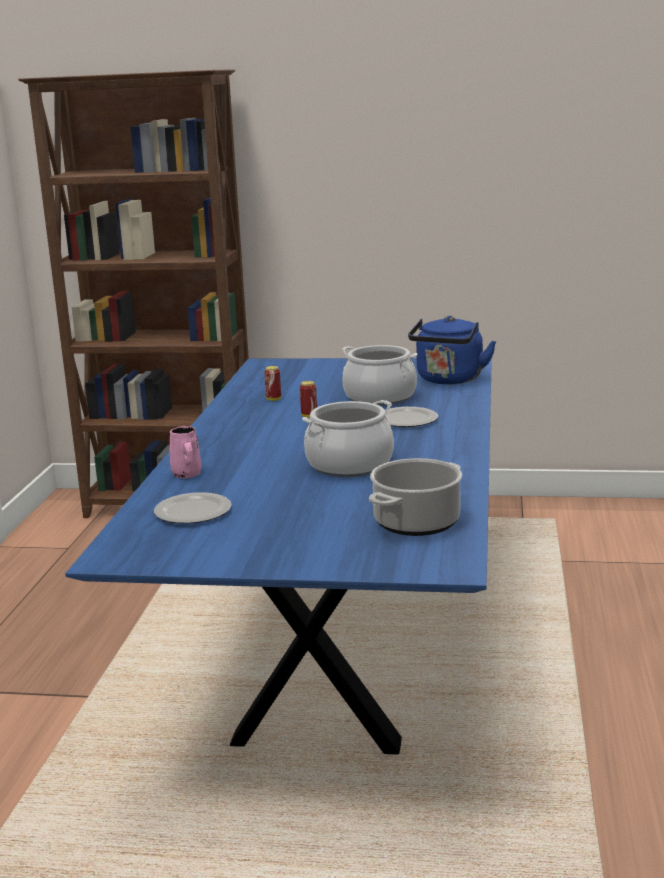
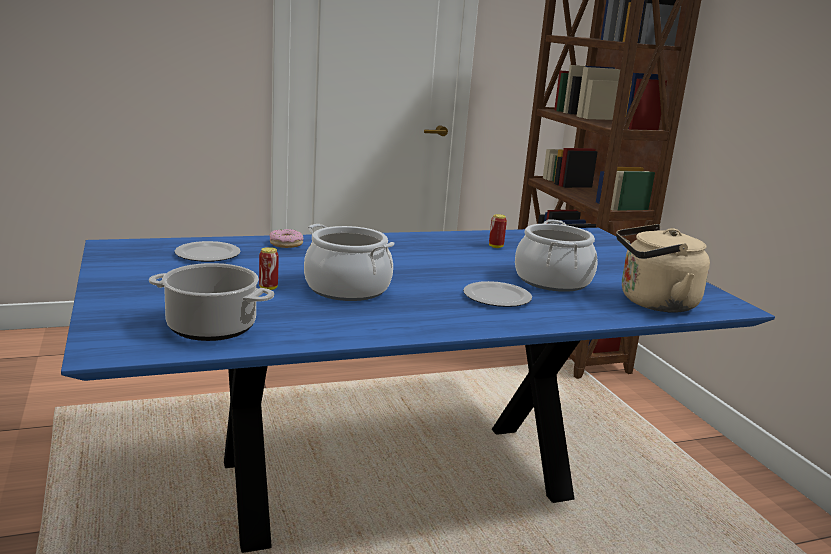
camera: 60 degrees right, 0 degrees up
(187, 475) = (286, 244): pink mug -> donut
(309, 416) = (465, 262): can -> can (268, 288)
(449, 380) = (653, 303): blue kettle -> beige kettle

